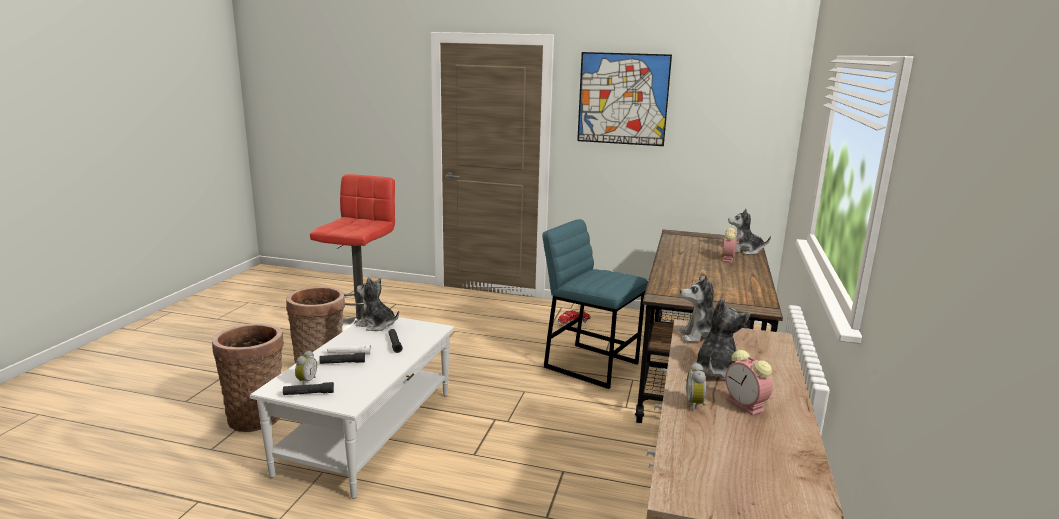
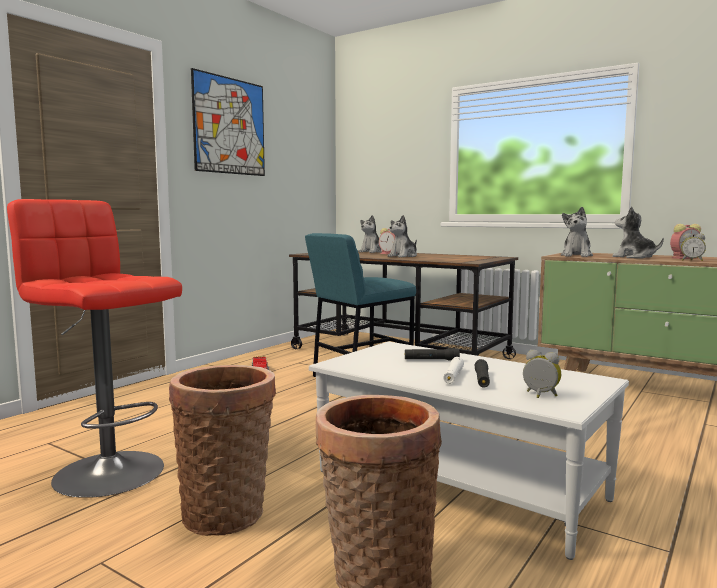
camera: 70 degrees left, 10 degrees down
(308, 393) = (576, 394): black flashlight -> none
(377, 325) = (362, 364): plush toy -> plush toy (403, 256)

